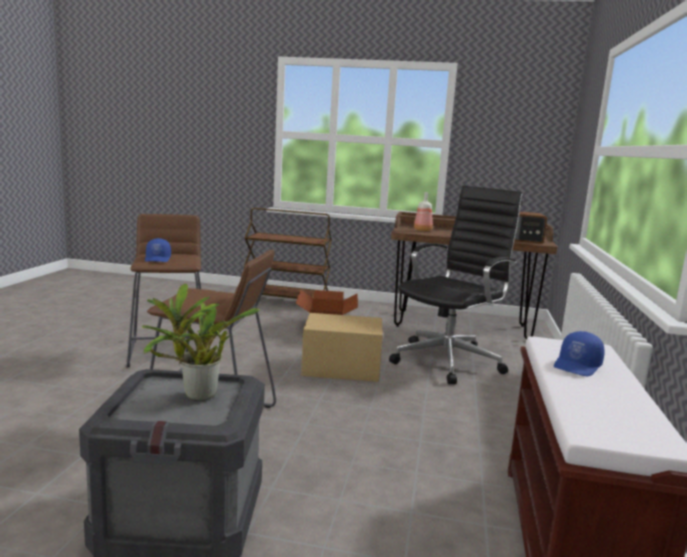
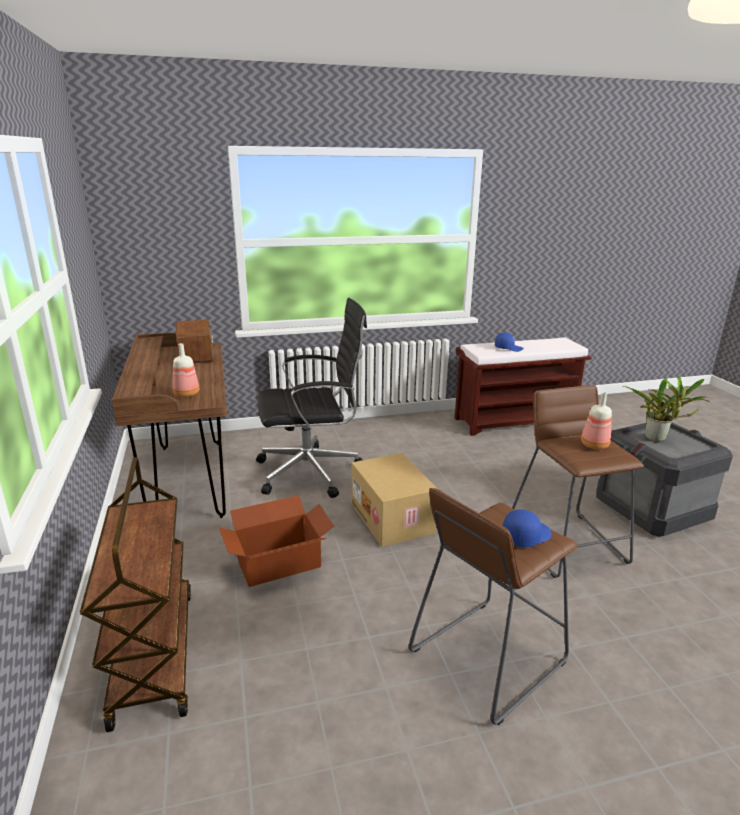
camera: 115 degrees left, 10 degrees up
(205, 301) = (593, 445): none -> bottle
(449, 360) = (312, 471): black office chair -> black office chair turned 150 degrees clockwise

